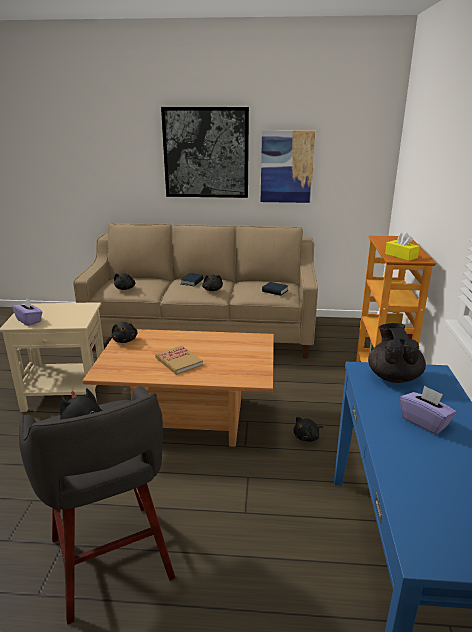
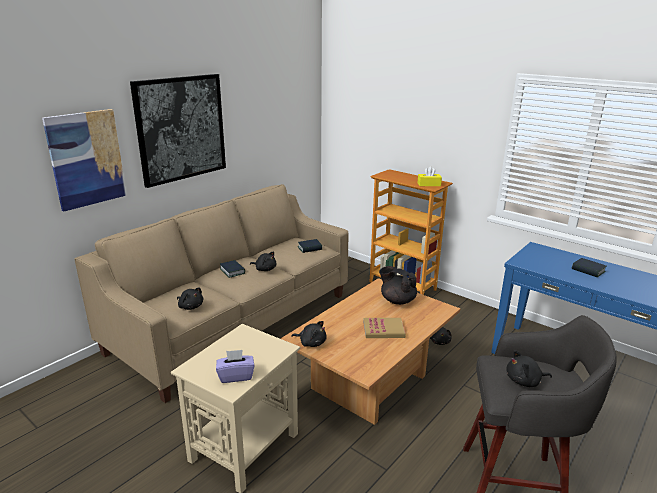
camera: 55 degrees left, 0 degrees up
(286, 167) = (251, 129): picture -> picture (86, 159)
(393, 376) = (534, 258): black teapot -> black teapot (397, 300)
(424, 422) = (588, 270): purple tissue box -> book

